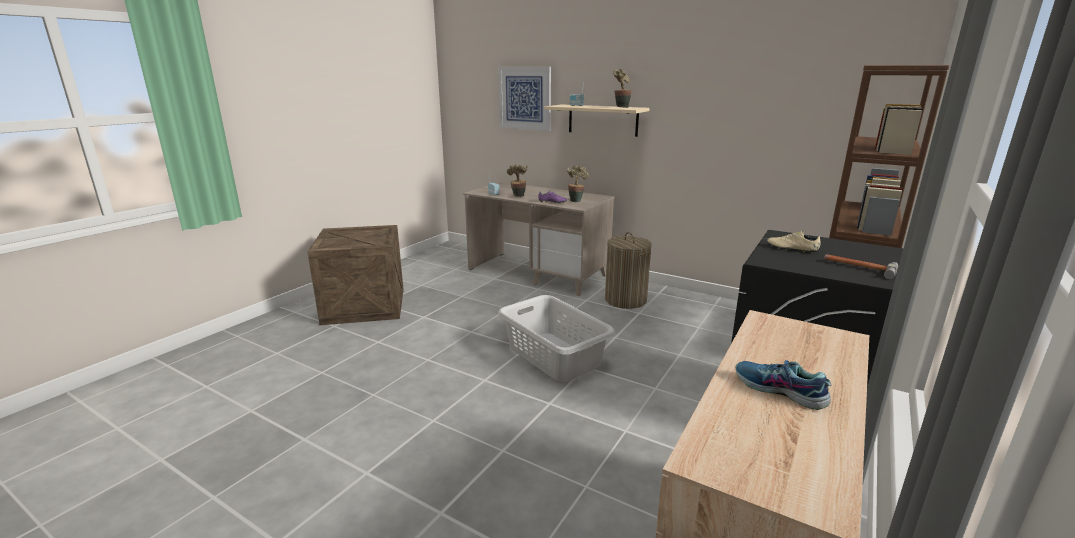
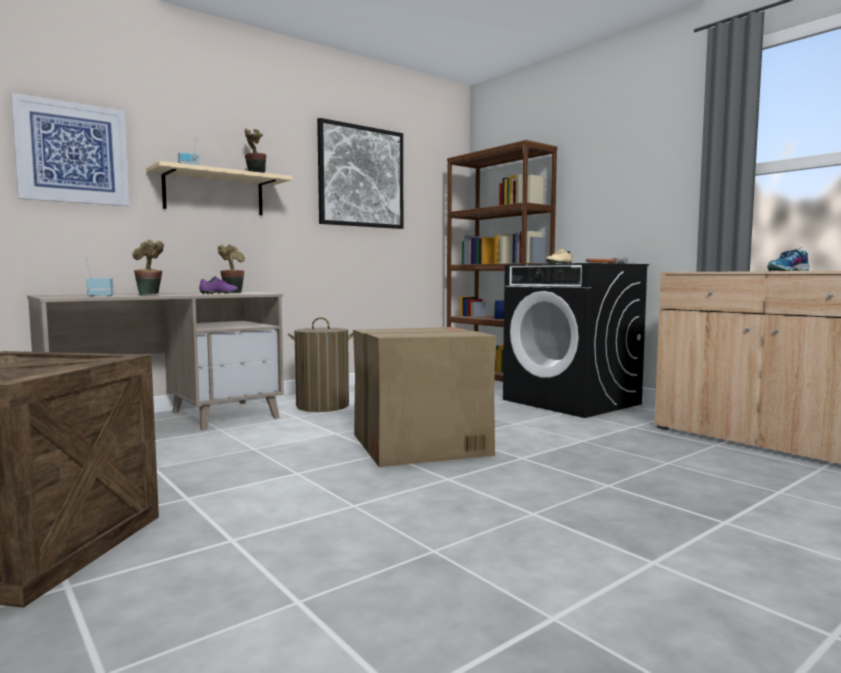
camera: 70 degrees left, 15 degrees down
(554, 355) = (419, 444): grey laundry basket -> cardboard box
(744, 96) = (361, 177): none -> picture

